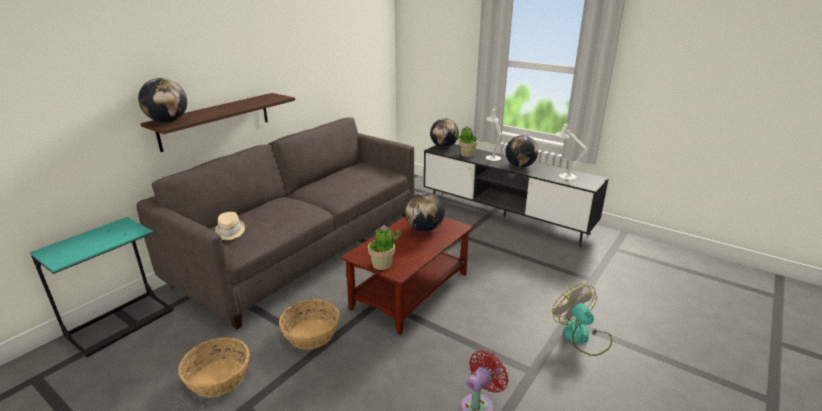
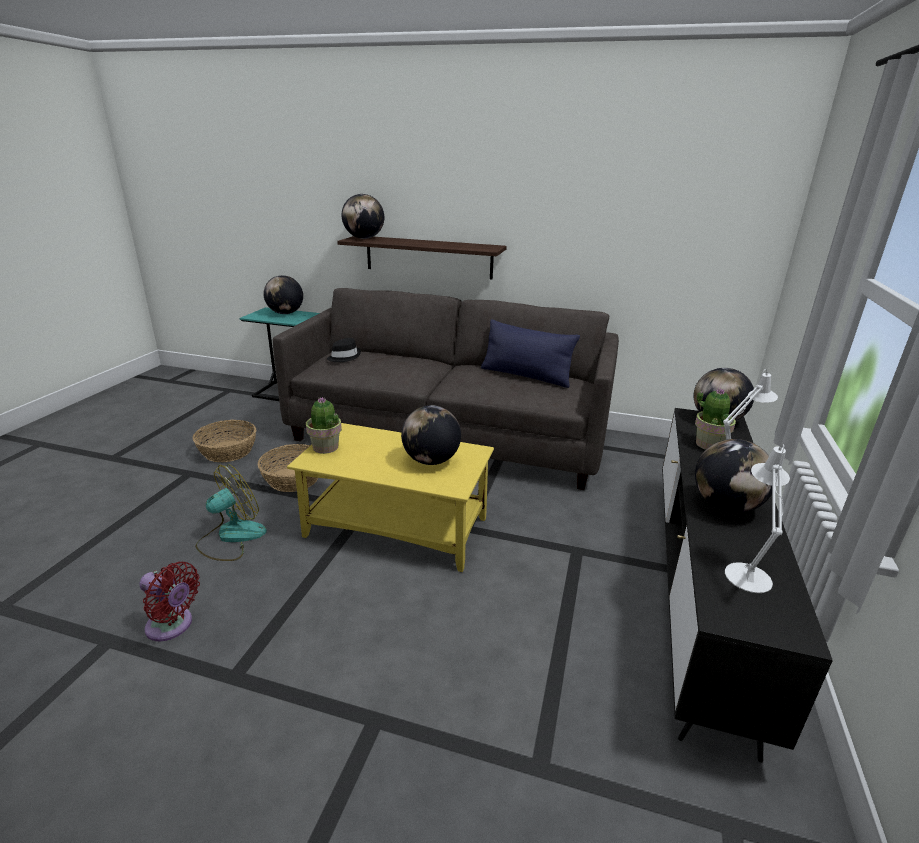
camera: 70 degrees right, 0 degrees up
(83, 240) = (285, 313): none -> globe
(229, 231) = (344, 357): beige hat -> black hat
(344, 174) = (525, 376): none -> blue pillow
(410, 290) = (398, 527): brown coffee table -> yellow coffee table
(582, 337) = (329, 747): fan -> fan (231, 537)

